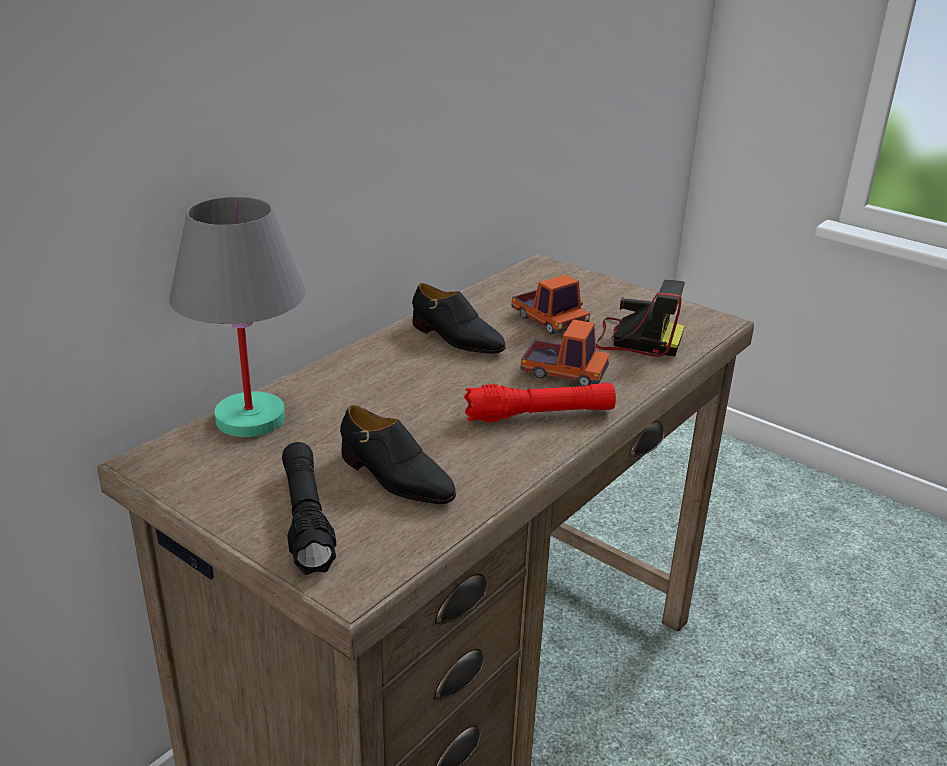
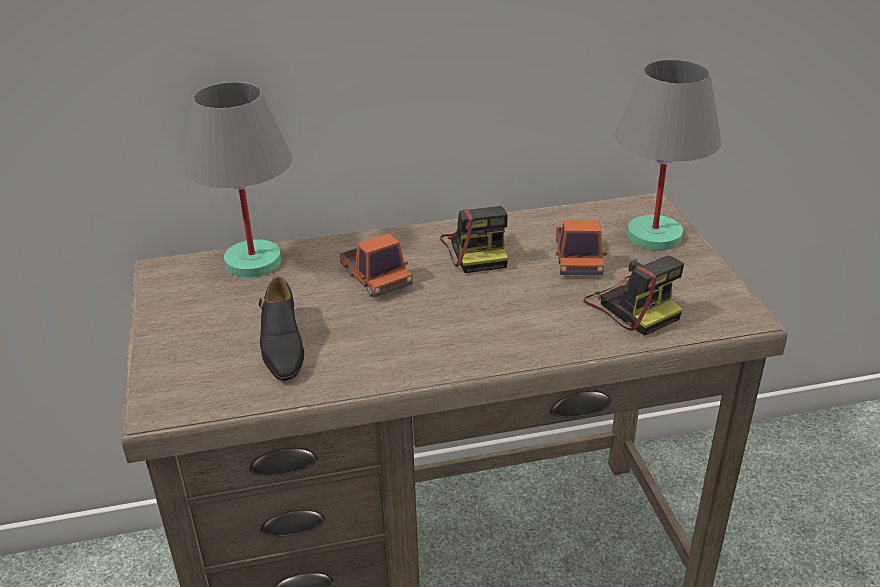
camera: 40 degrees right, 5 degrees up
(306, 518) = (193, 350): black flashlight -> none
(456, 338) = (477, 250): black shoe -> camera
(540, 415) = (451, 341): red flashlight -> none
(564, 372) = (523, 312): toy truck -> toy truck (376, 278)
(581, 286) = (655, 236): none -> grey table lamp

